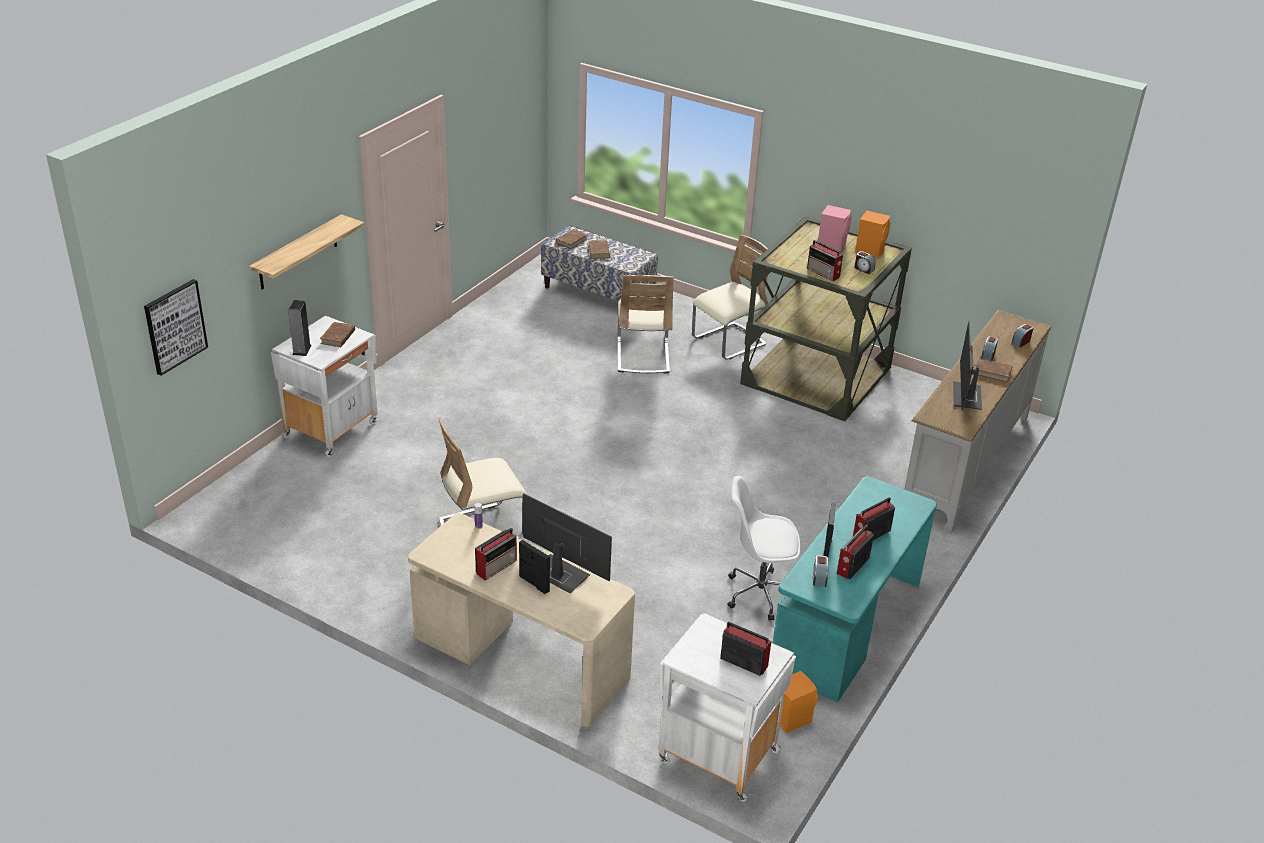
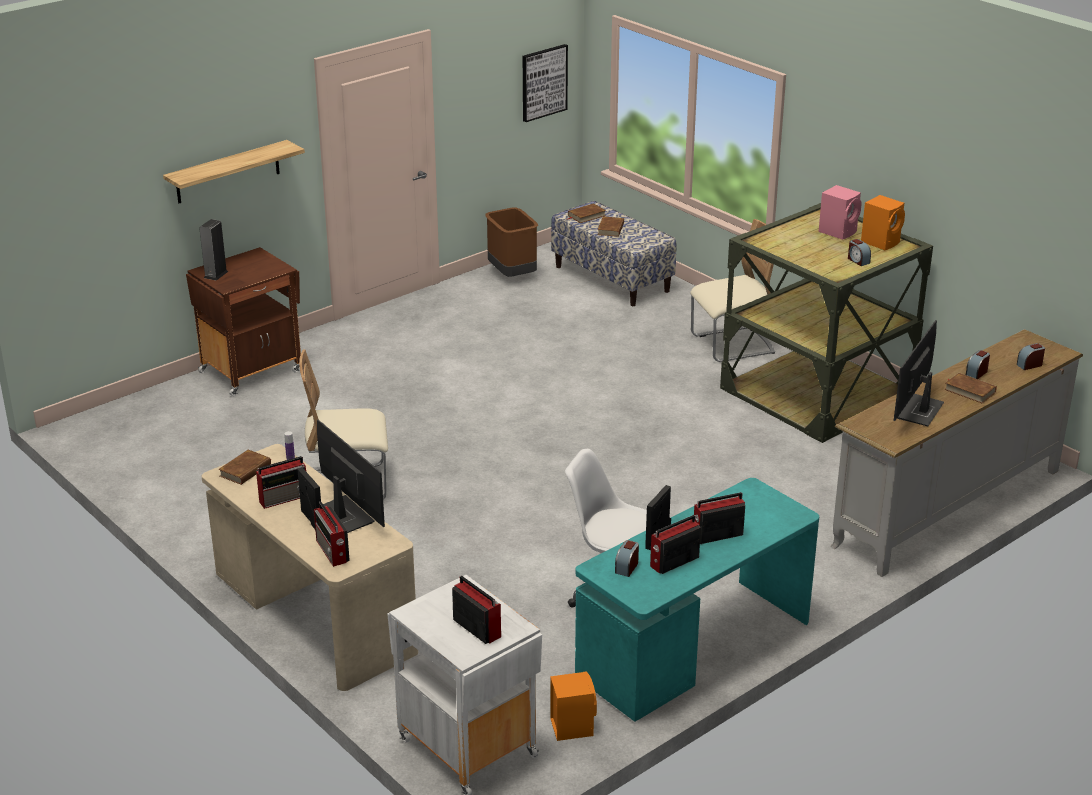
camera: 20 degrees right, 5 degrees down
(175, 326) = (66, 222): picture -> picture (543, 82)
(332, 429) = (252, 371): white cart -> brown cart
(338, 337) = (259, 267): brown book -> brown book (245, 470)
(511, 300) = (511, 275): none -> brown trash can
(642, 356) = (624, 347): beige chair -> none
(824, 273) = (806, 259): radio -> radio (332, 552)

